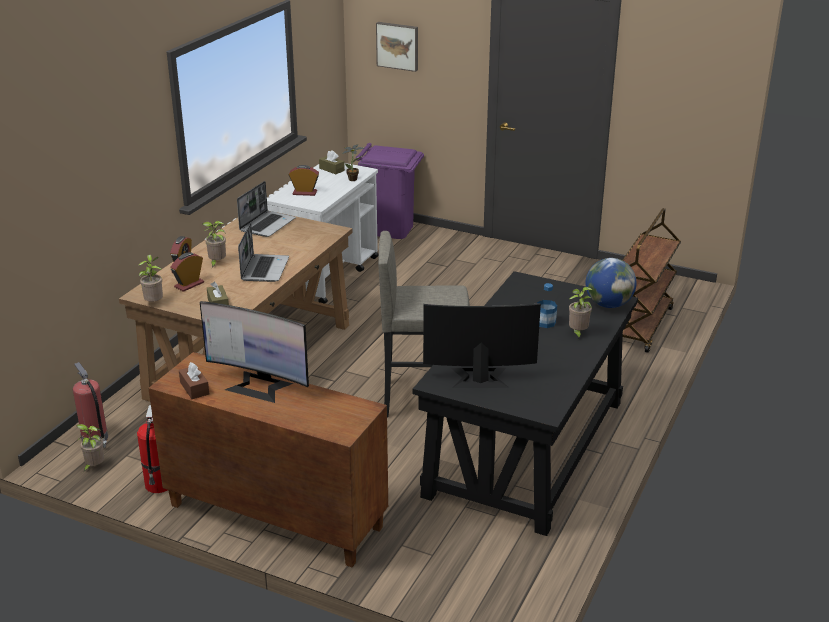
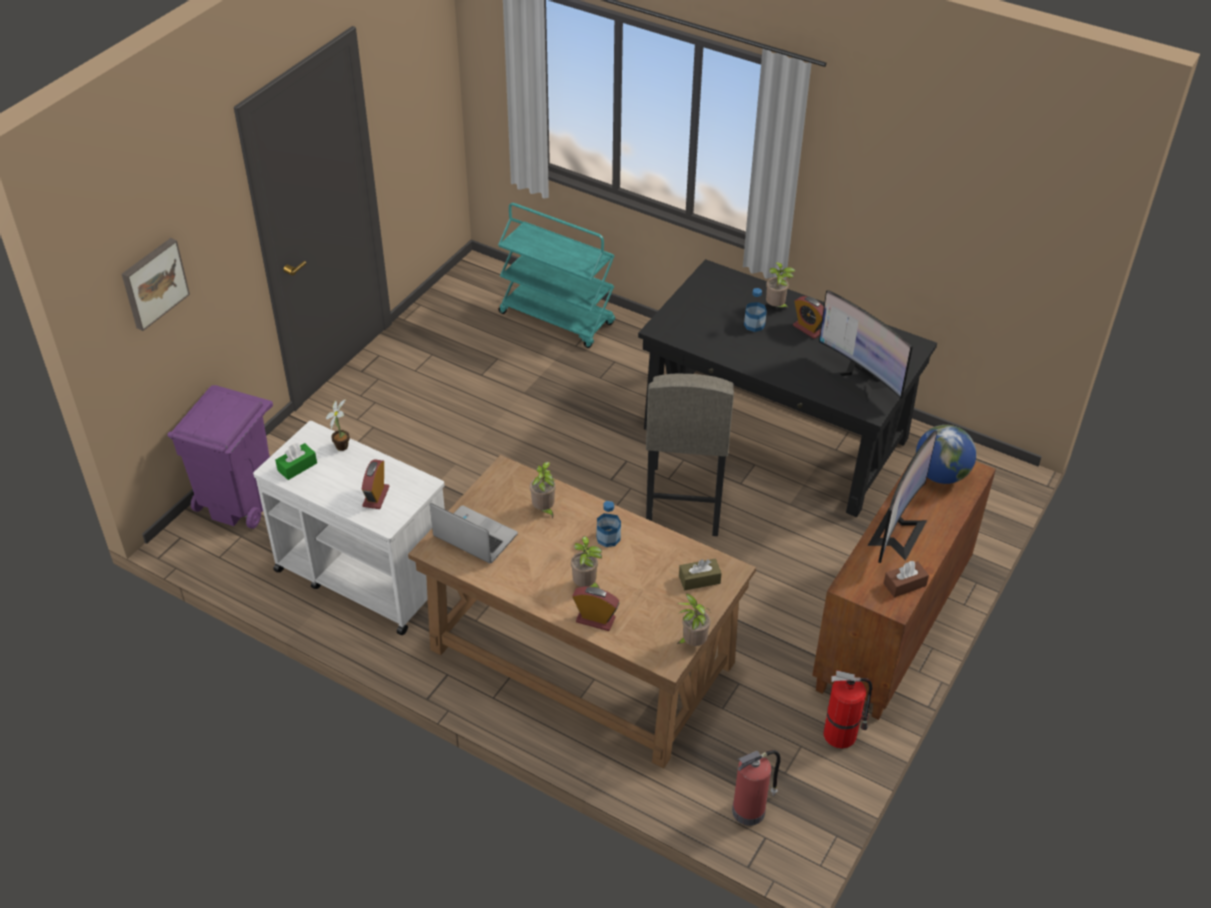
camera: 85 degrees left, 15 degrees up
(94, 467) = (808, 803): potted plant -> potted plant (544, 510)
(189, 285) = (644, 611): alarm clock -> alarm clock (808, 329)
(264, 269) = (608, 538): laptop -> bottle
(331, 169) = (297, 467): brown tissue box -> green tissue box
(479, 377) = (859, 380): monitor -> monitor turned 45 degrees counterclockwise
(608, 304) = (719, 279): globe -> globe (940, 475)
(640, 327) = (557, 318): brown cart -> turquoise cart

